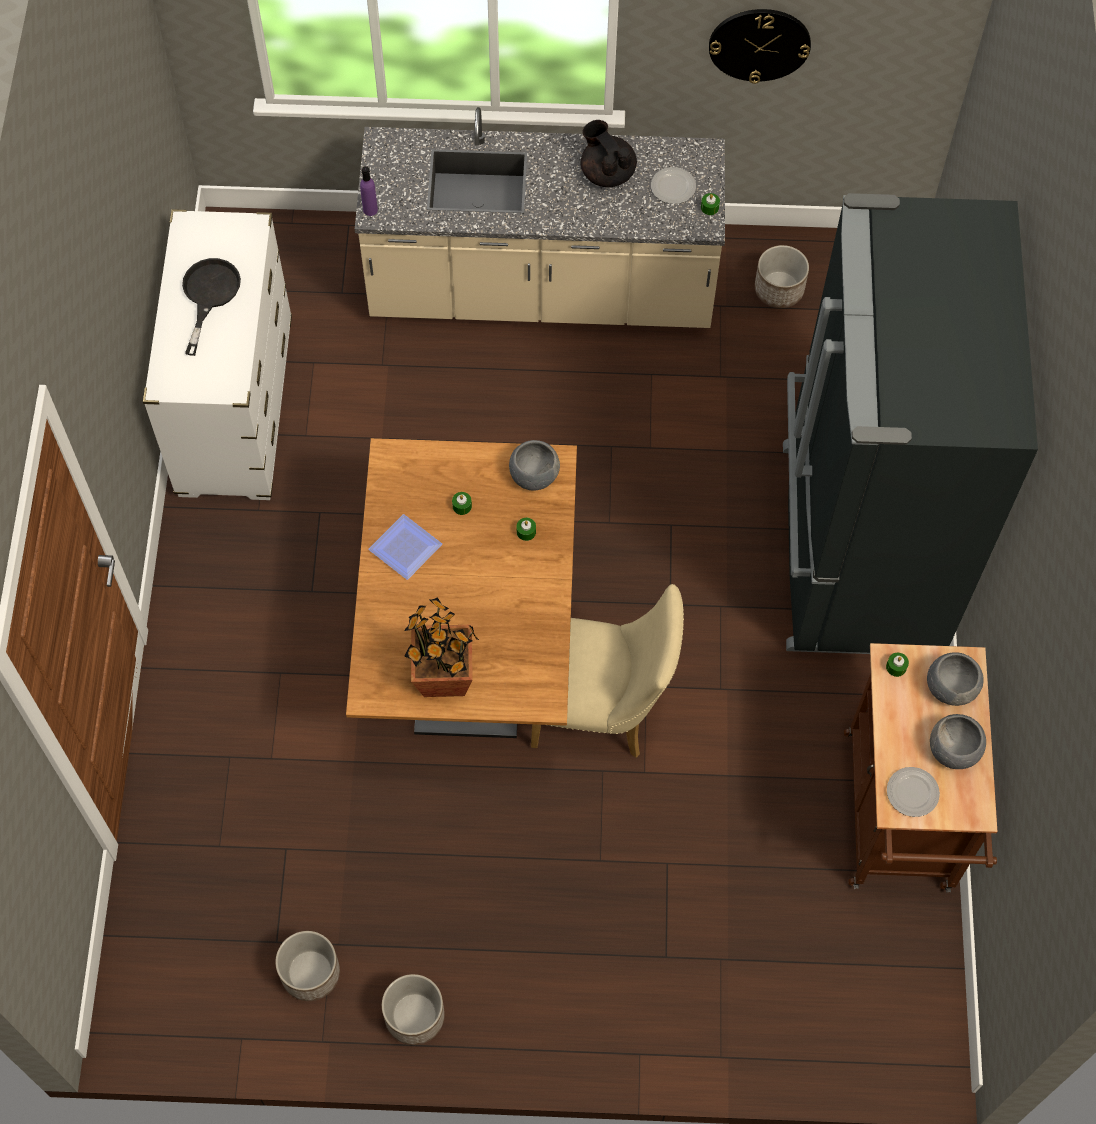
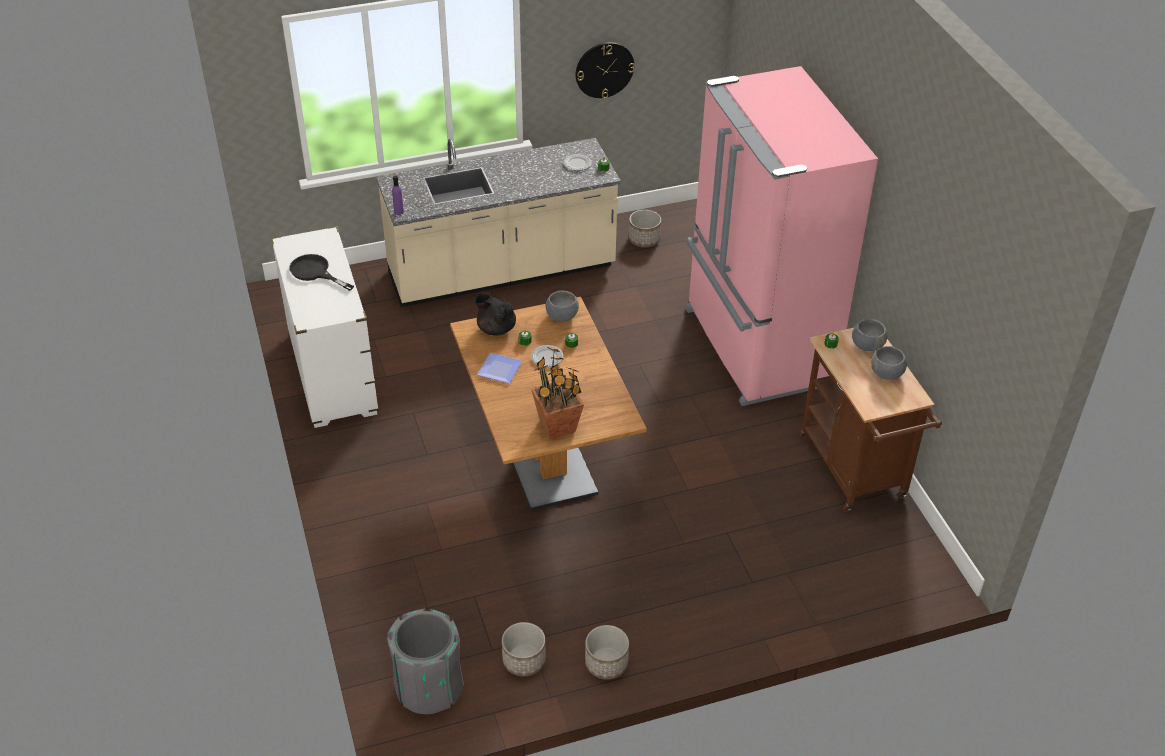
camera: 20 degrees left, 20 degrees down
(175, 971) = (429, 688): none -> grey trash can
(209, 295) = (315, 272): black frying pan -> black frying pan turned 45 degrees counterclockwise
(601, 710) = (644, 466): beige chair -> none
(607, 172) = (534, 165): black teapot -> black teapot (496, 328)
(856, 549) = (755, 347): black fridge -> pink fridge
(912, 793) = (875, 399): plate -> plate (546, 358)

